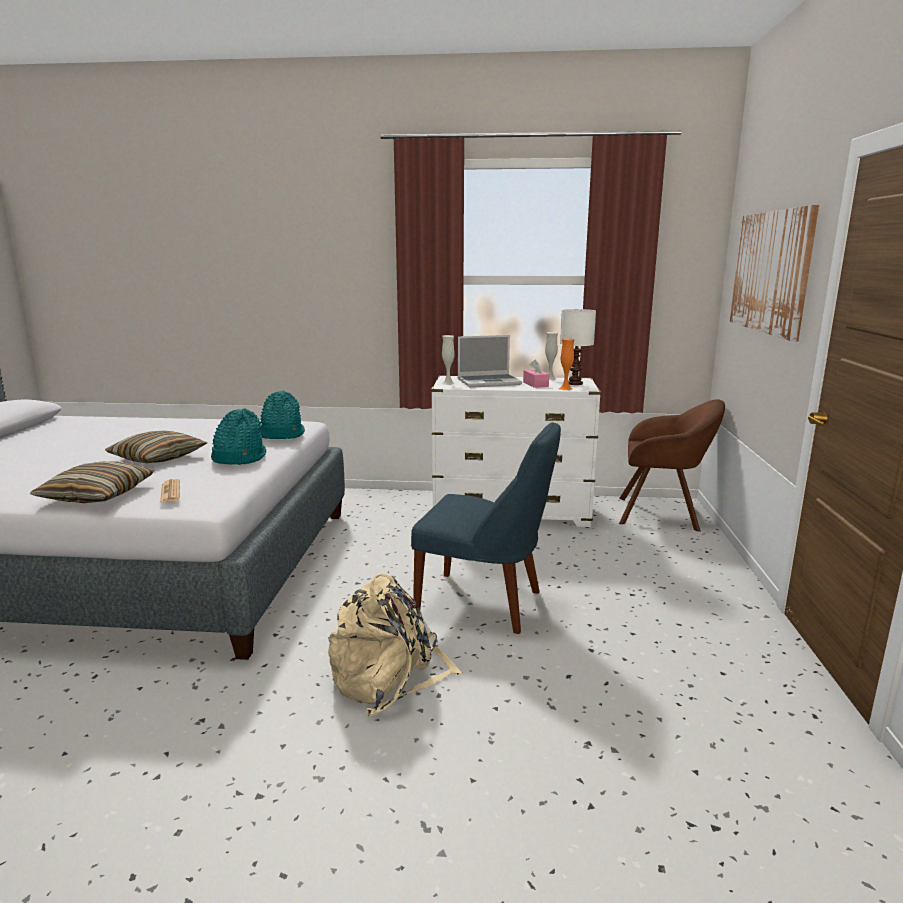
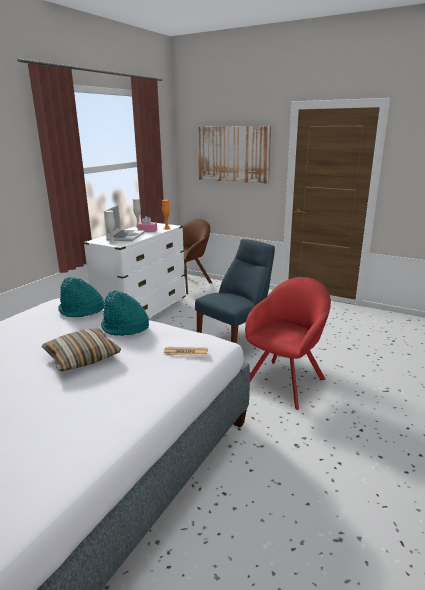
camera: 65 degrees left, 5 degrees up
(97, 495) = (157, 382): pillow -> none
(390, 678) = (286, 380): beige backpack -> red armchair
(574, 383) = (158, 225): white table lamp -> none

